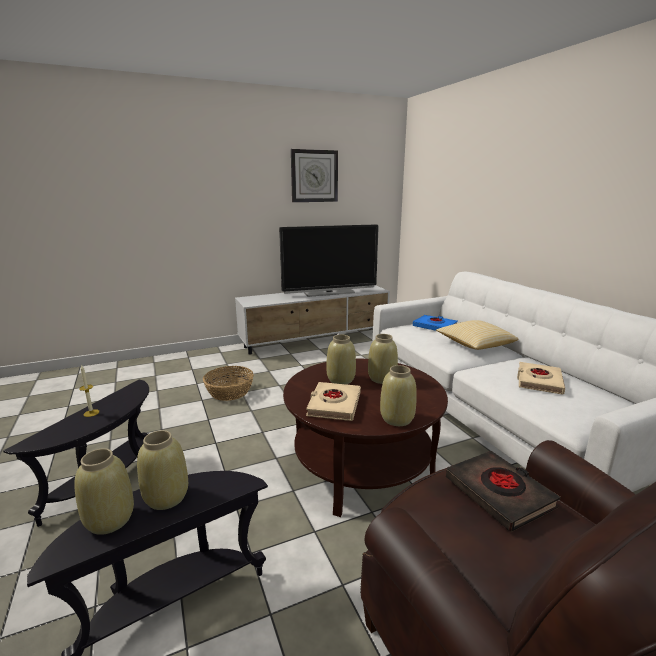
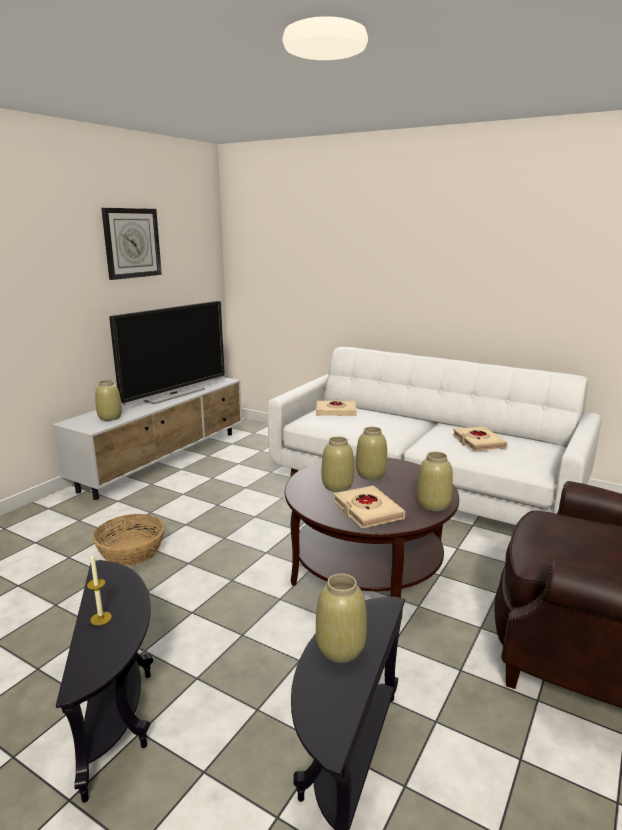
camera: 35 degrees left, 0 degrees up
(109, 520) = (321, 691): beige vase -> beige vase (109, 418)
(435, 326) = (336, 411): blue book -> beige book
(474, 345) = (393, 422): pillow -> none
(499, 493) = (572, 530): black book -> none

